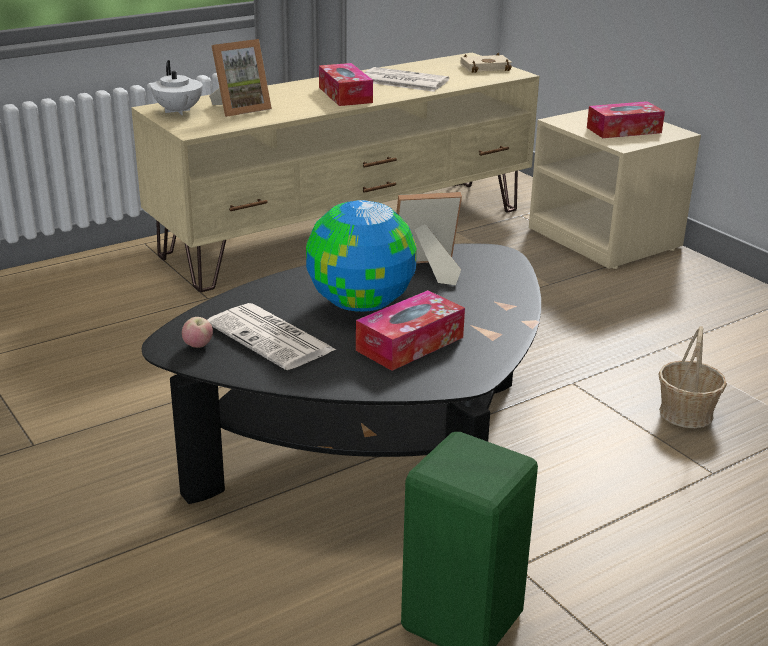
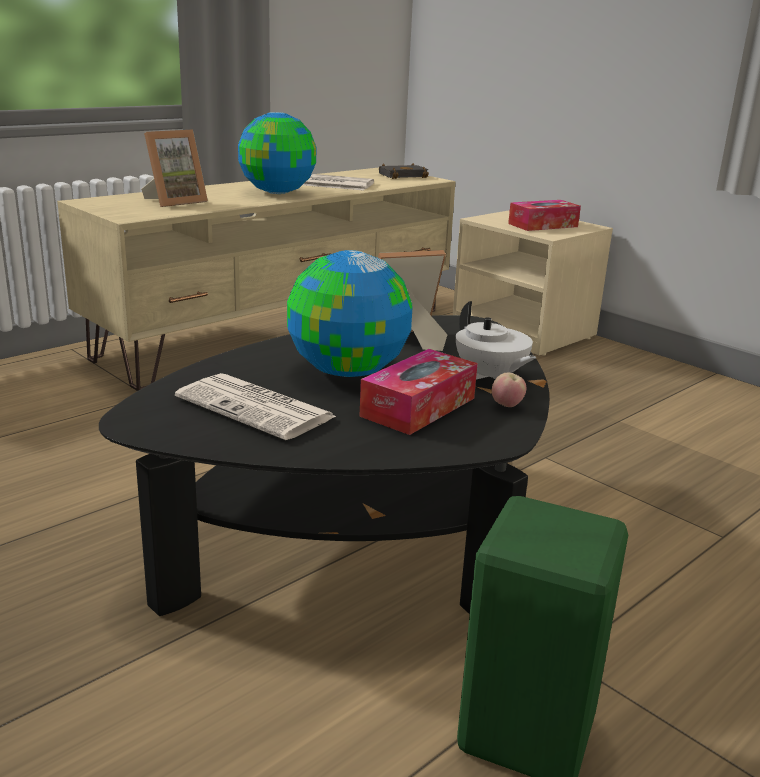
camera: 10 degrees left, 5 degrees down
(178, 111) = (109, 203): white teapot -> white teapot (490, 376)
(198, 346) = (169, 420): apple -> apple (506, 406)
(345, 95) = (278, 192): tissue box -> globe
(486, 67) = (403, 175): beige book -> black book
(686, 413) = (668, 479): basket -> none

